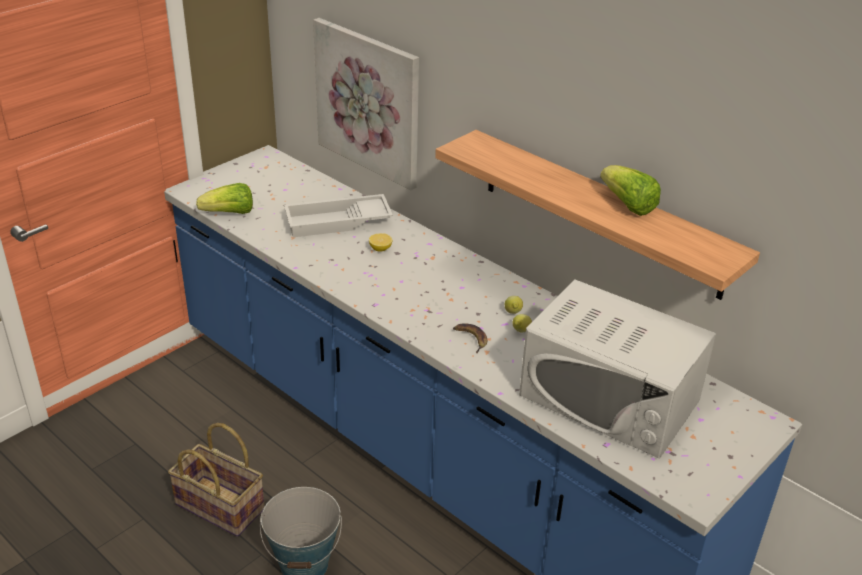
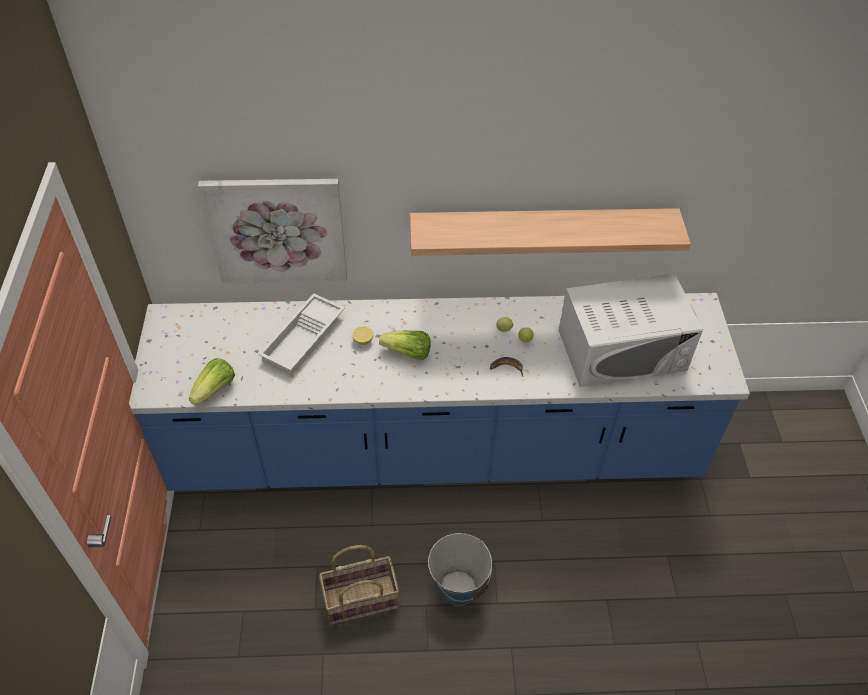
camera: 45 degrees left, 15 degrees up
(627, 205) = (578, 219): lettuce -> lettuce (408, 353)

